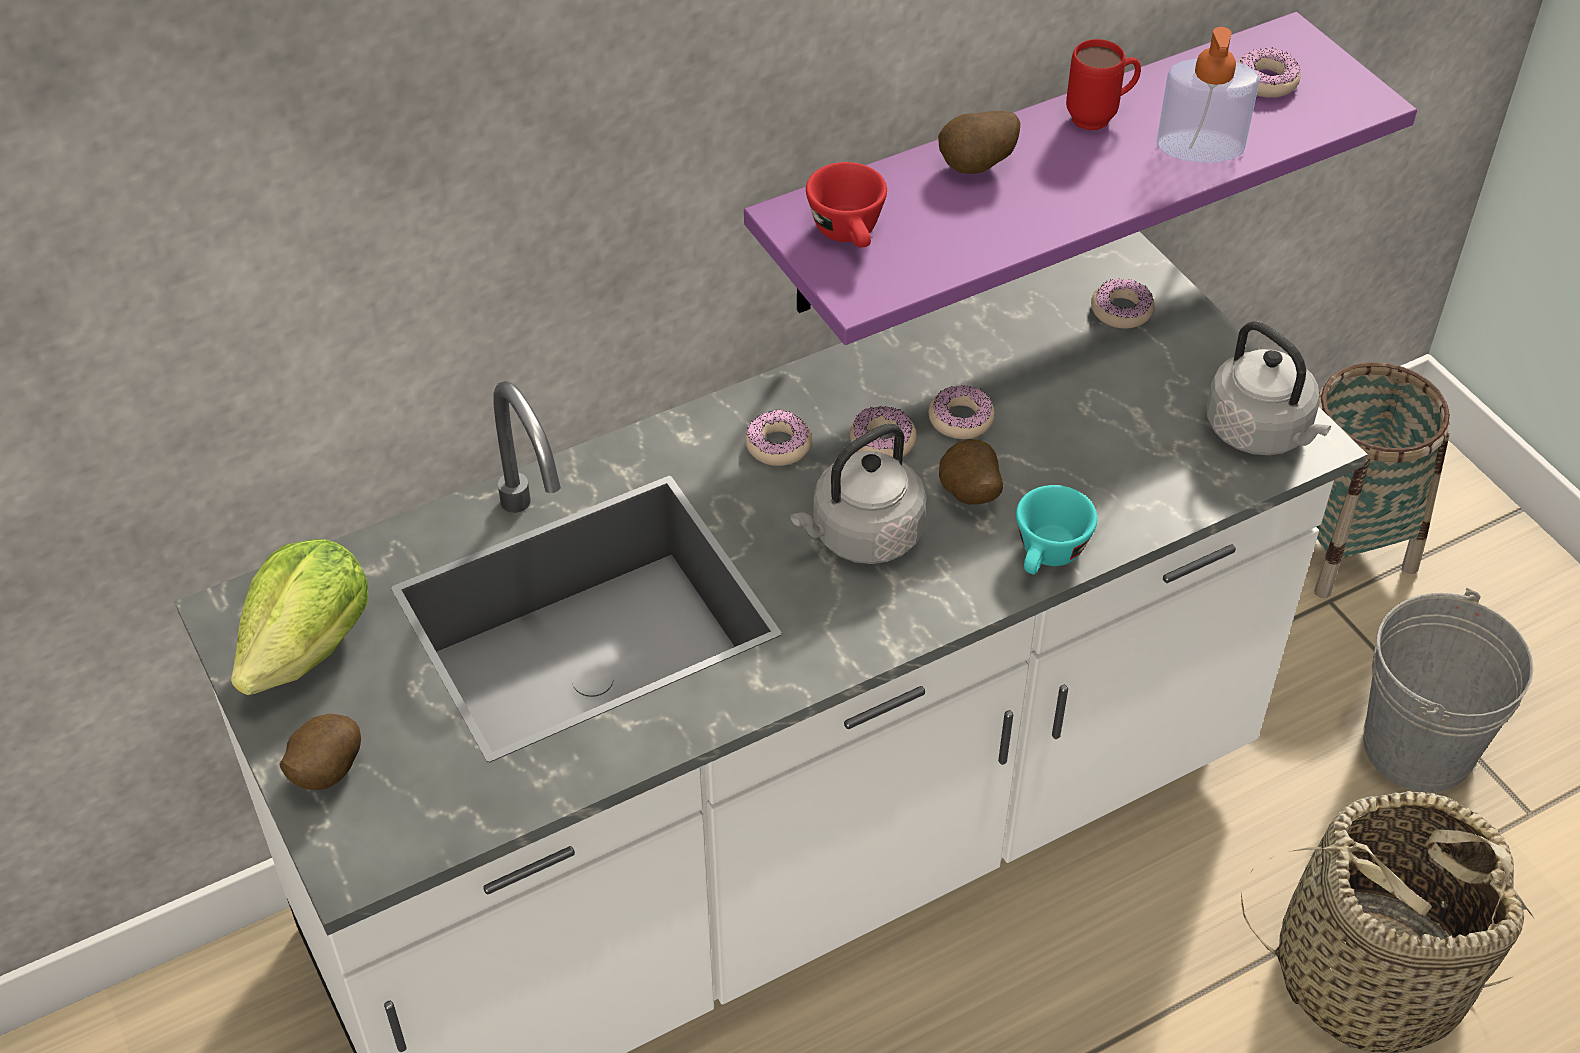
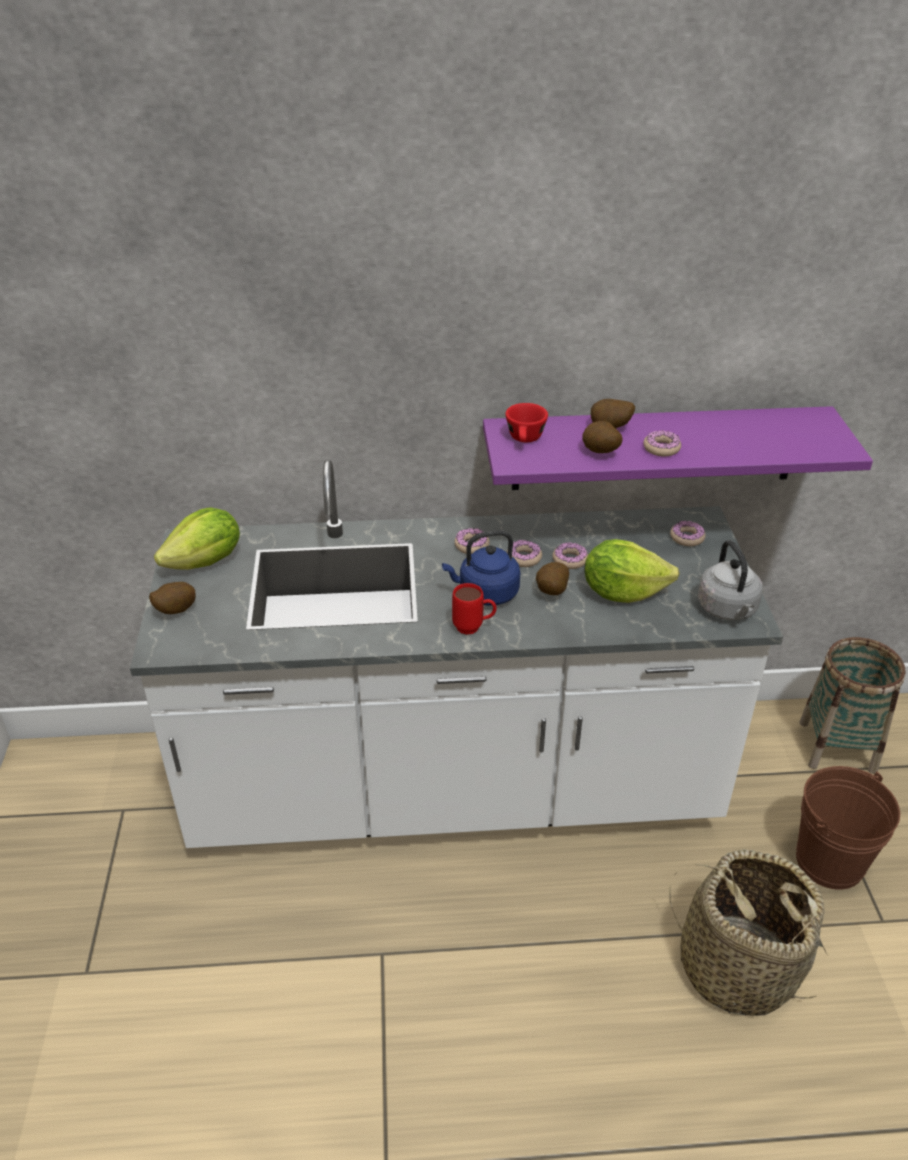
camera: 25 degrees right, 10 degrees down
(862, 536) = (485, 593): grey kettle -> blue kettle
(993, 225) = (599, 453): none -> potato
(1048, 556) = (573, 630): turquoise cup -> none
(1082, 454) = (622, 592): none -> lettuce
(1100, 117) = (690, 424): red mug -> red mug (474, 628)
(1200, 146) = (735, 448): soap dispenser -> none
(1265, 81) = (793, 430): donut -> donut (661, 448)
(1418, 746) = (829, 861): grey bucket -> brown bucket

